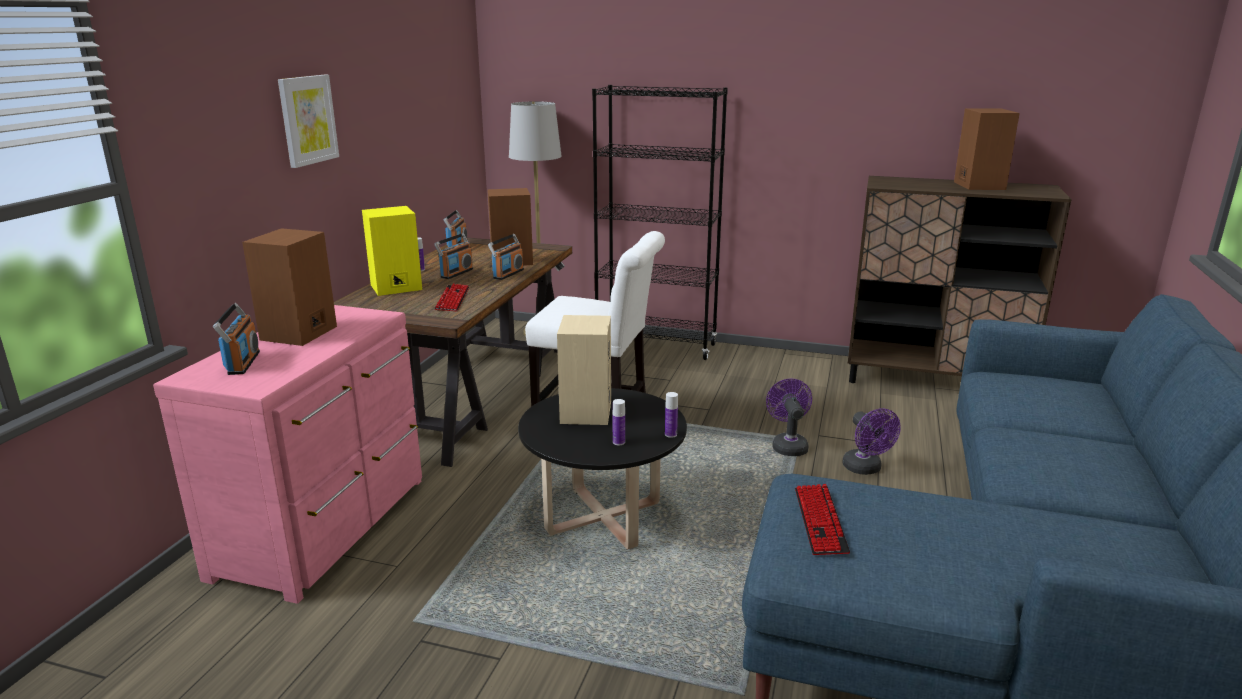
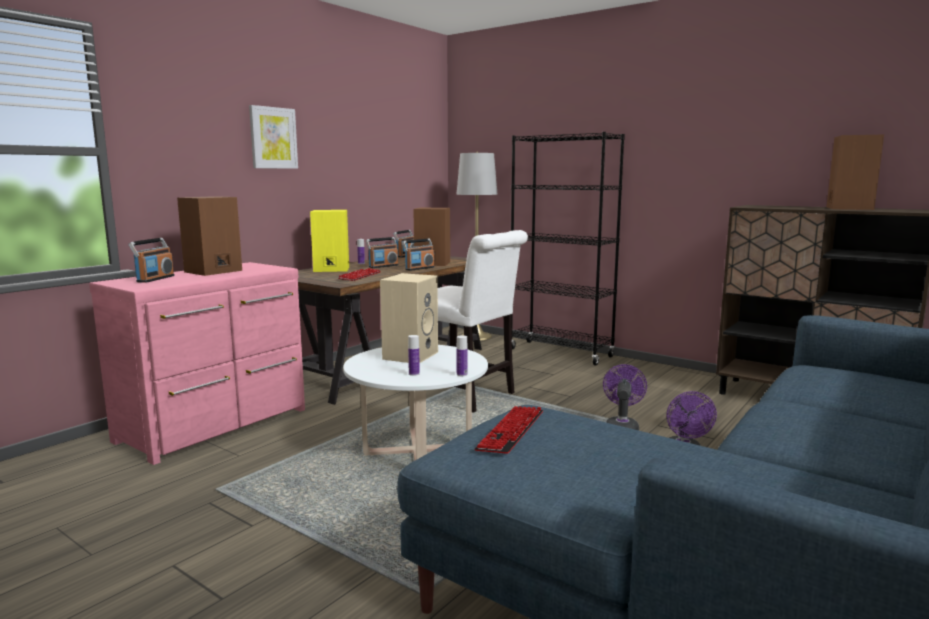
camera: 20 degrees right, 10 degrees down
(603, 518) = (417, 451): black coffee table -> white coffee table

